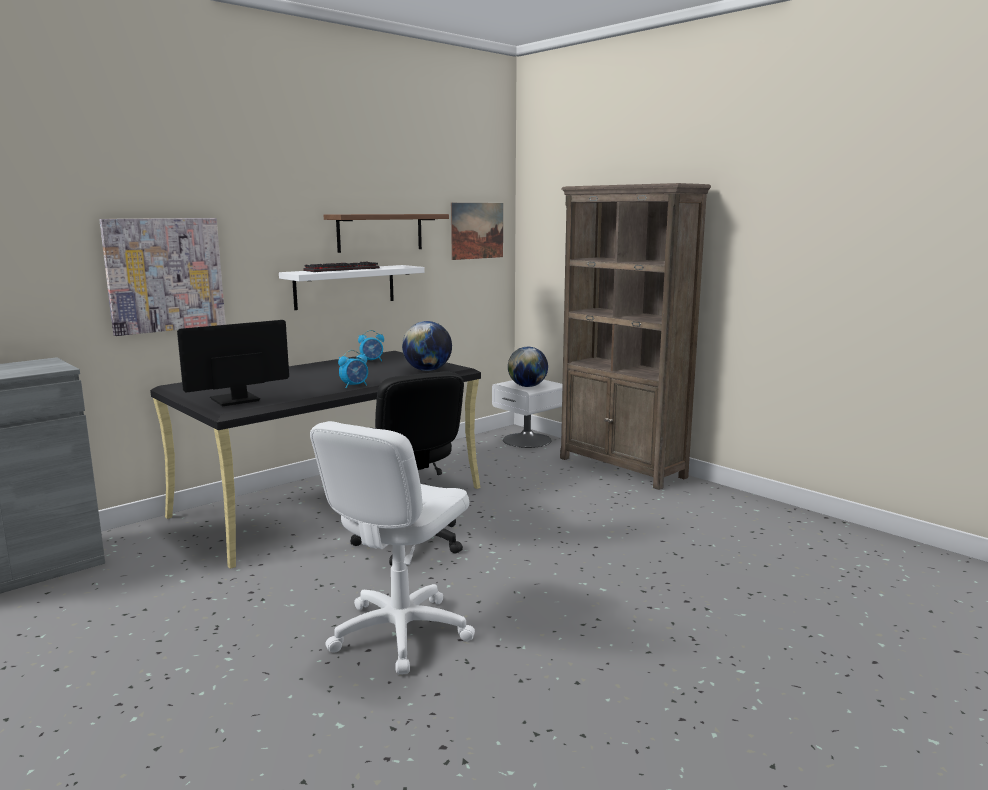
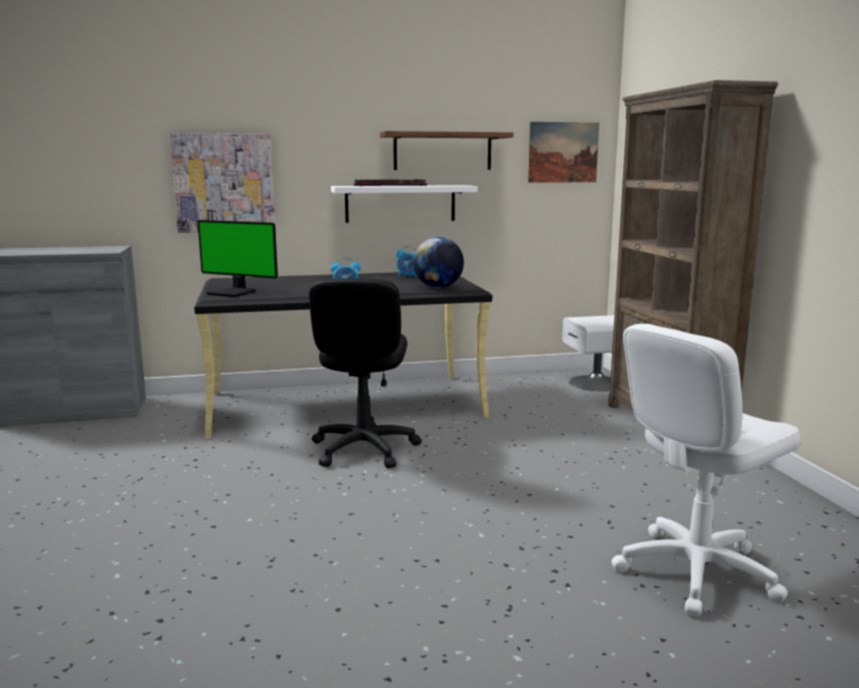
camera: 30 degrees right, 0 degrees up
(235, 400) = (233, 293): monitor -> monitor turned 150 degrees counterclockwise
(400, 632) = (254, 520): white office chair -> white office chair (695, 571)
(527, 386) = (595, 323): globe -> none

